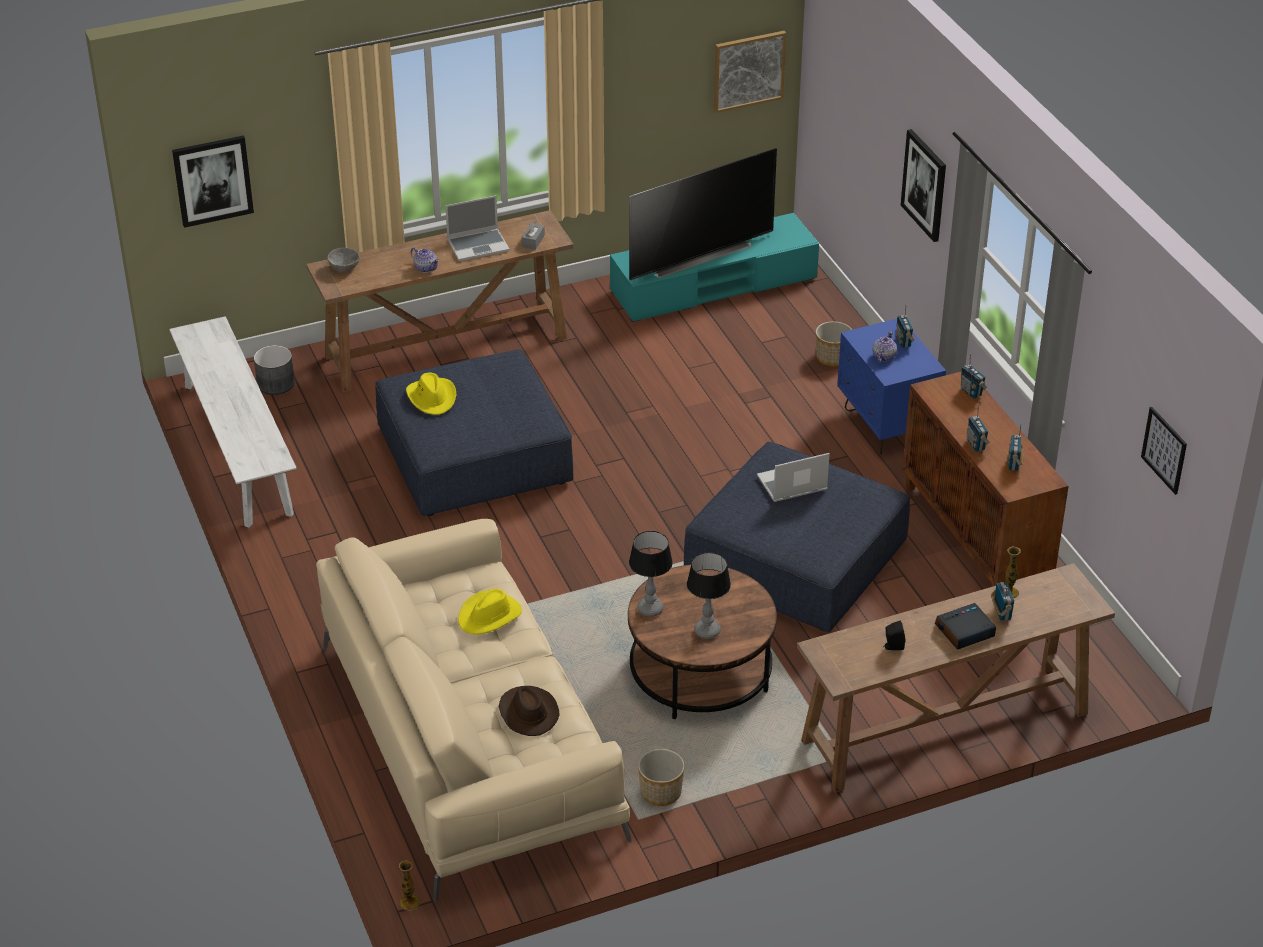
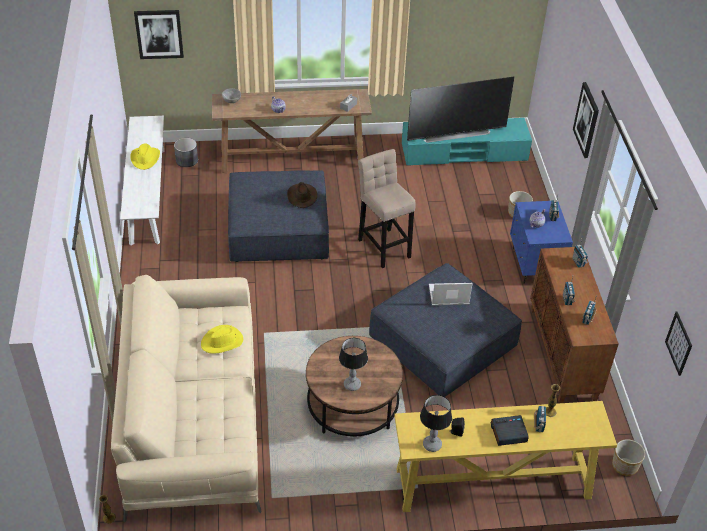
camera: 15 degrees right, 5 degrees up
(432, 397) = (256, 190): yellow hat -> yellow hat (145, 158)
(478, 245) = (315, 102): laptop -> none
(527, 713) = (215, 414): brown hat -> brown hat (301, 196)
(648, 446) = (383, 246): none -> beige stool
(651, 609) = (323, 360): table lamp -> table lamp (432, 444)
(661, 792) = (294, 482): planter -> planter (625, 465)
(748, 70) = (507, 25): picture -> none
(943, 728) = (491, 484): brown console table -> yellow console table

